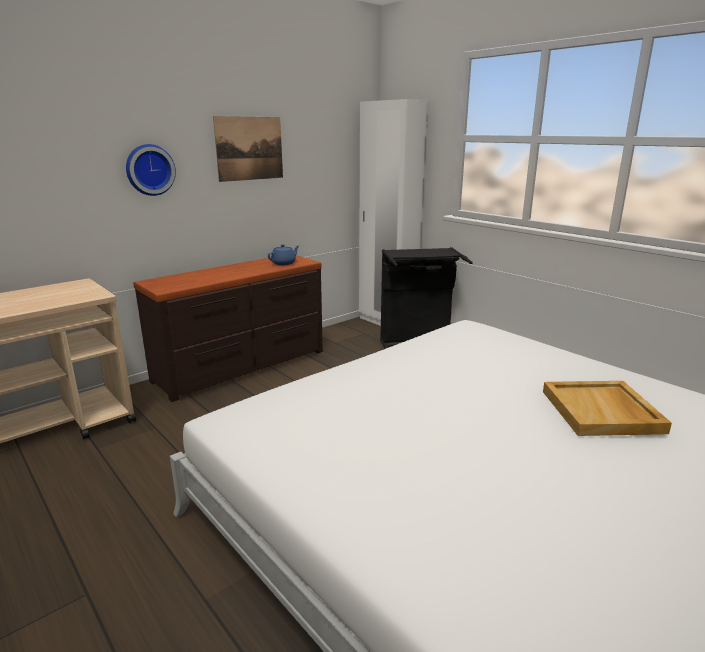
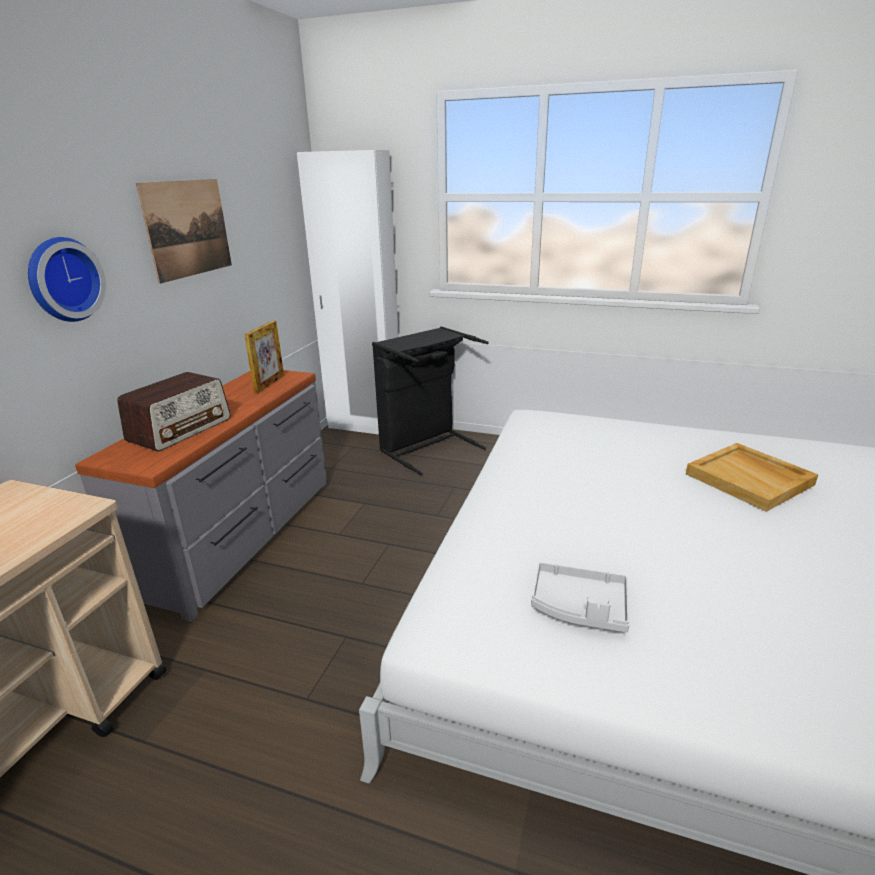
camera: 30 degrees left, 5 degrees up
(202, 276) = (181, 429): none -> radio
(242, 366) = (243, 535): brown dresser -> grey dresser
(284, 263) = (269, 384): blue teapot -> picture frame
(327, 439) = (579, 607): none -> grey tray

